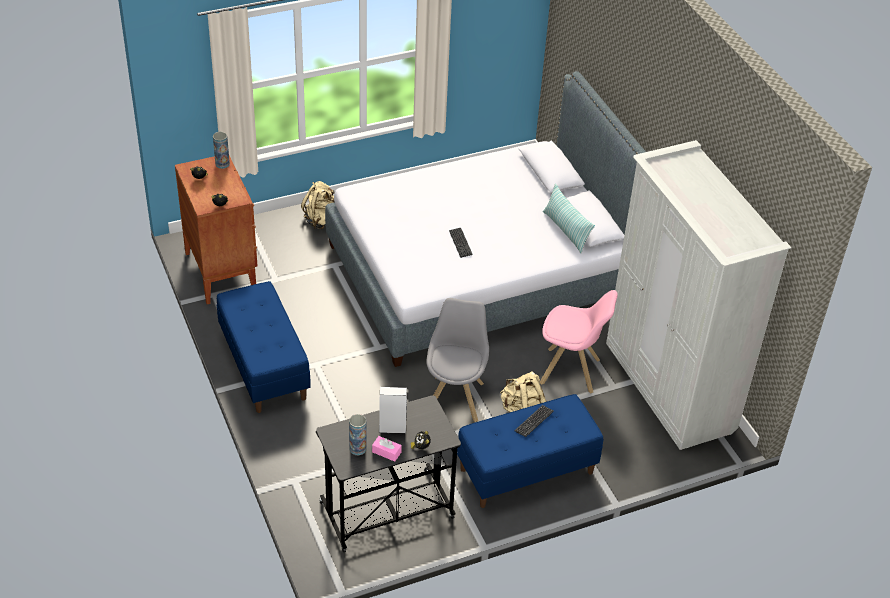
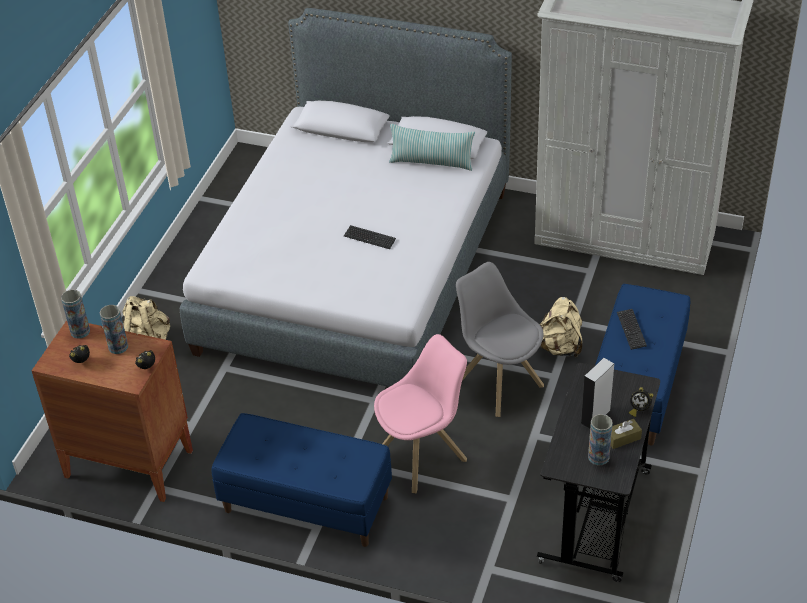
camera: 45 degrees left, 0 degrees up
(225, 185) = (118, 347): none -> vase
(386, 452) = (622, 438): pink tissue box -> brown tissue box
(570, 371) = (544, 286): pink chair -> pink chair (422, 457)

